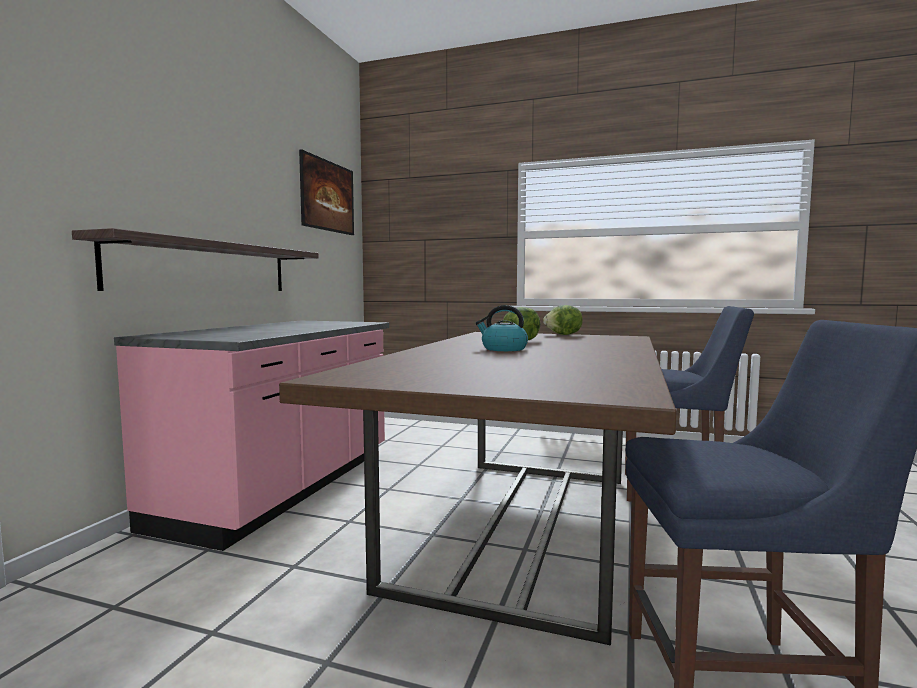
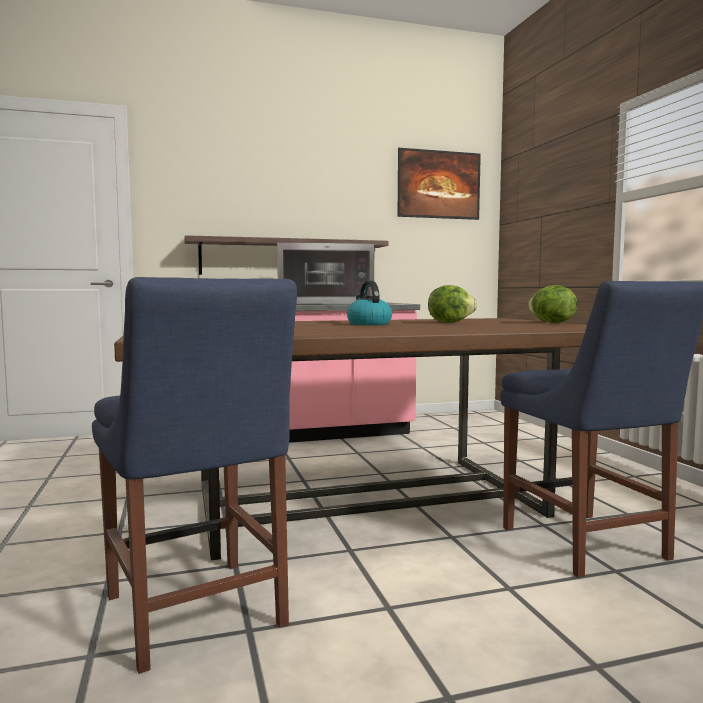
camera: 55 degrees right, 0 degrees up
(300, 327) = (324, 303): none -> microwave

